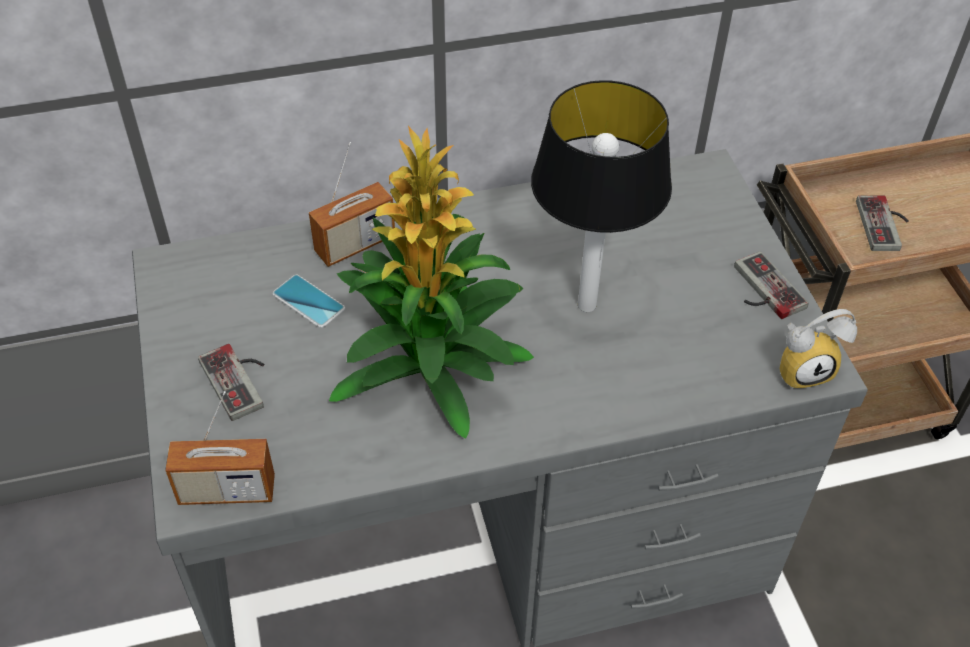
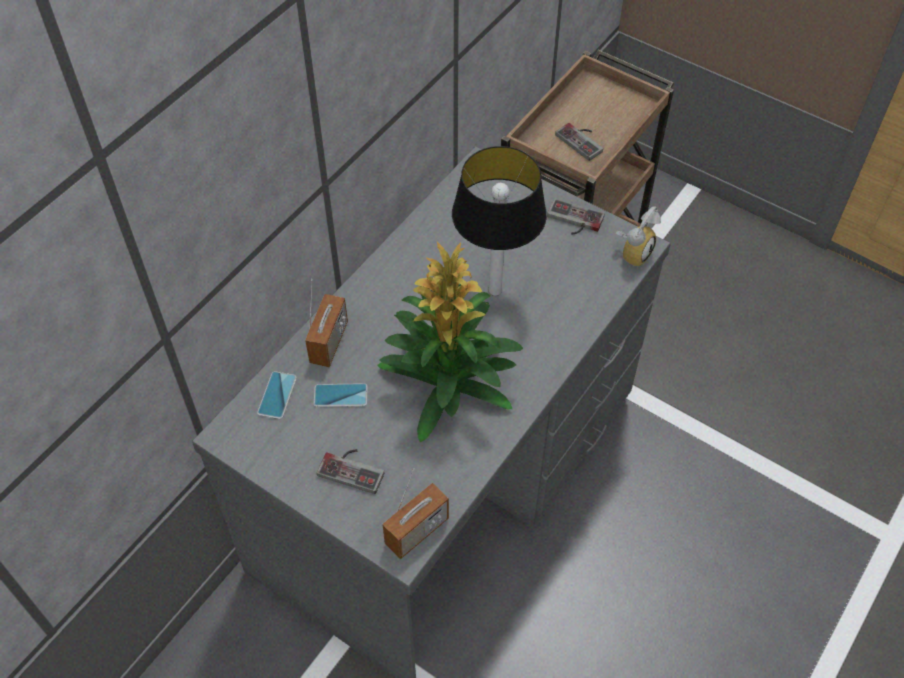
camera: 40 degrees left, 5 degrees up
(251, 260) = (277, 395): none -> phone

